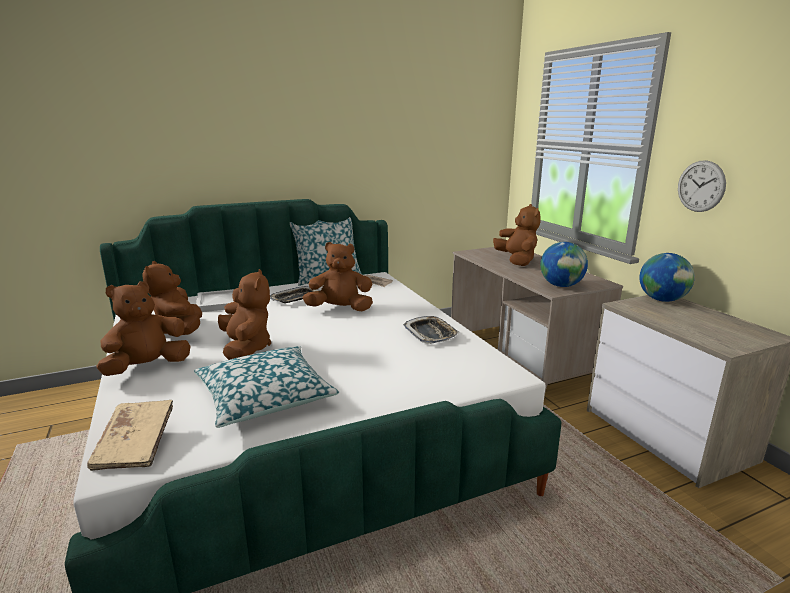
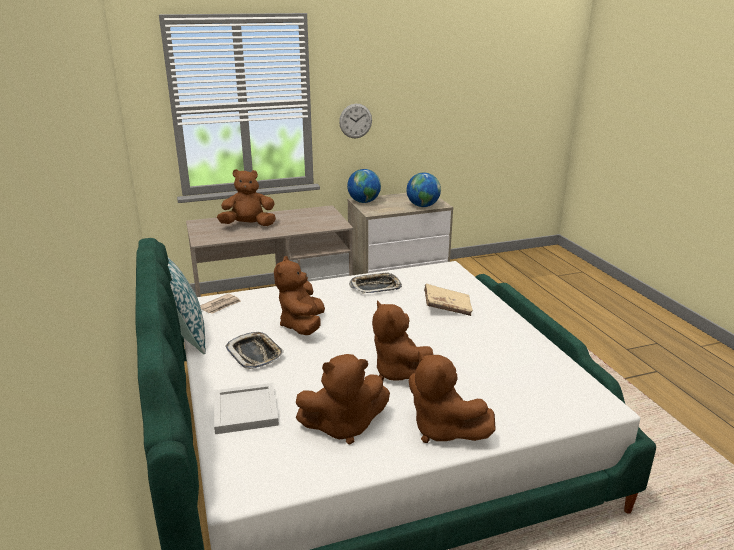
camera: 85 degrees left, 5 degrees up
(136, 446) = (575, 403): beige book -> beige book (447, 307)
(246, 349) = (399, 373): brown plush toy -> brown plush toy turned 105 degrees counterclockwise
(265, 397) = (492, 354): pillow -> none
(561, 286) = (327, 221): globe -> globe (422, 206)

